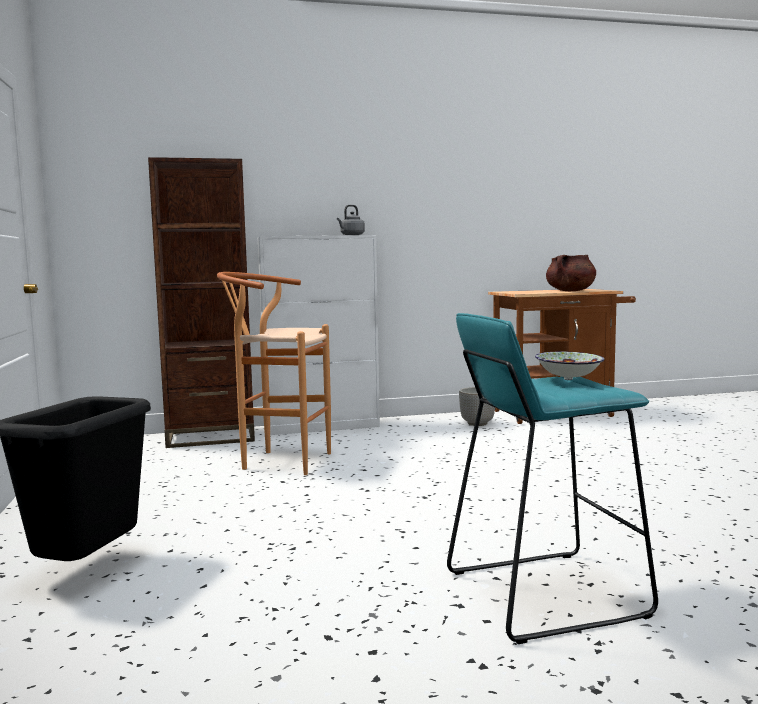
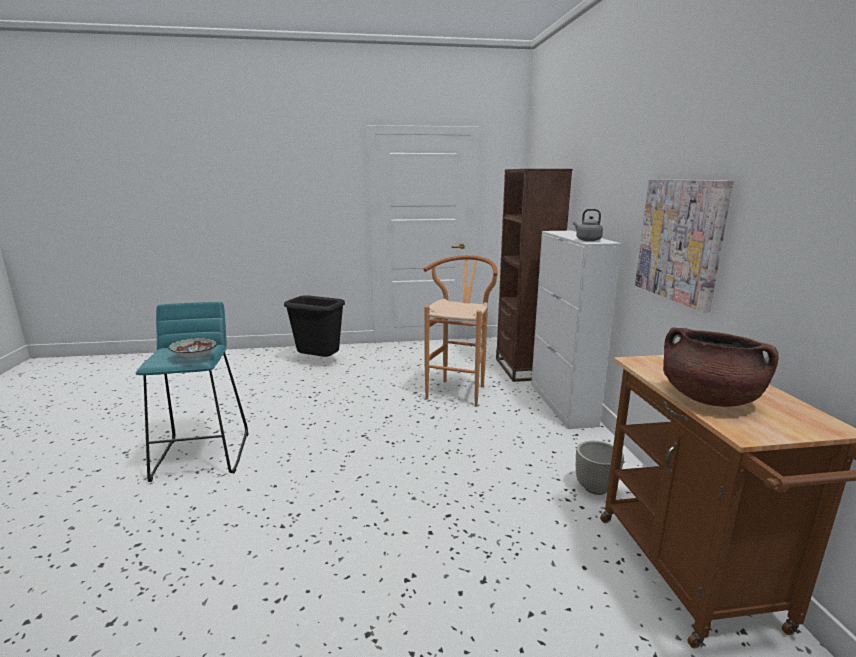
camera: 95 degrees right, 10 degrees up
(436, 224) = (680, 240): none -> picture

